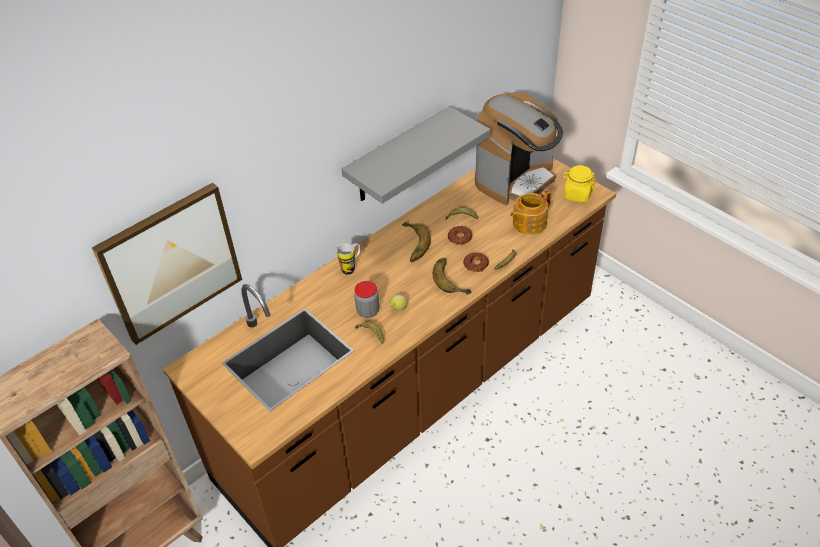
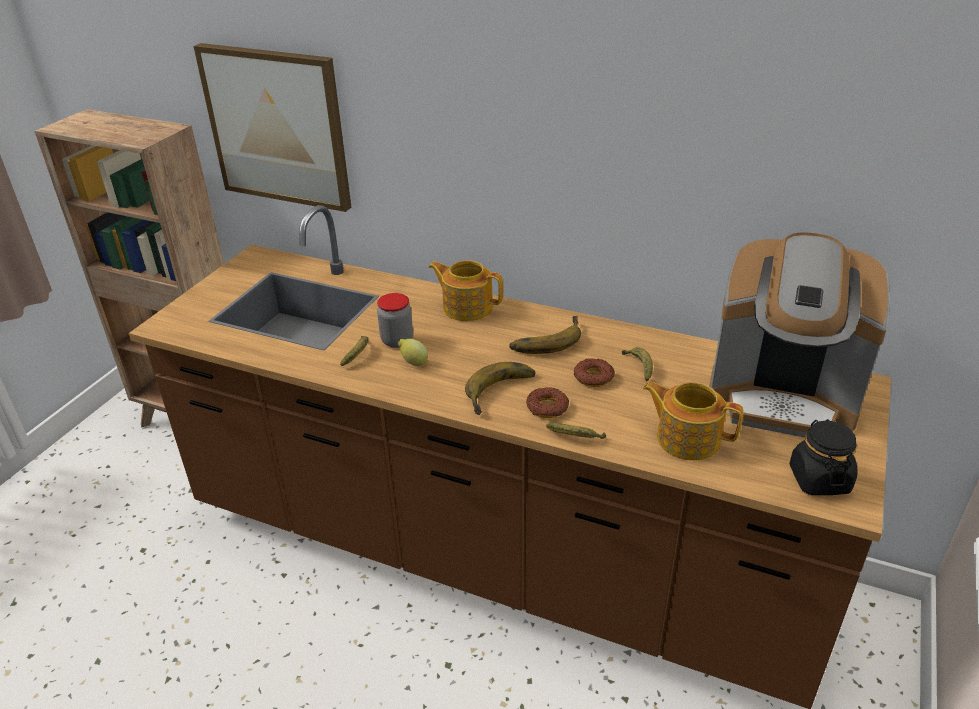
camera: 65 degrees right, 10 degrees down
(351, 268) = (467, 307): mug -> teapot
(398, 156) = (616, 220): grey shelf -> none
(577, 195) = (819, 479): yellow jar -> black jar

